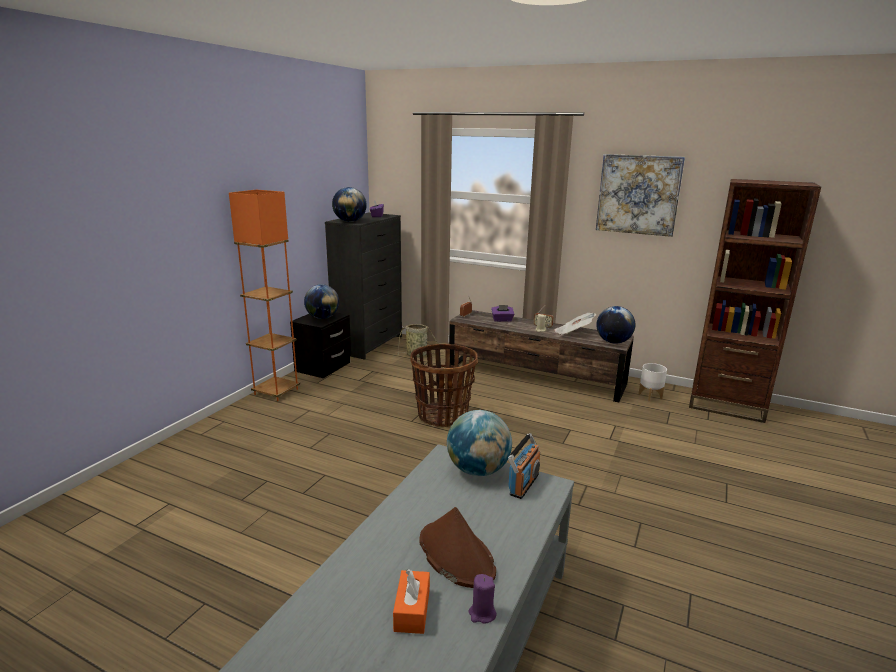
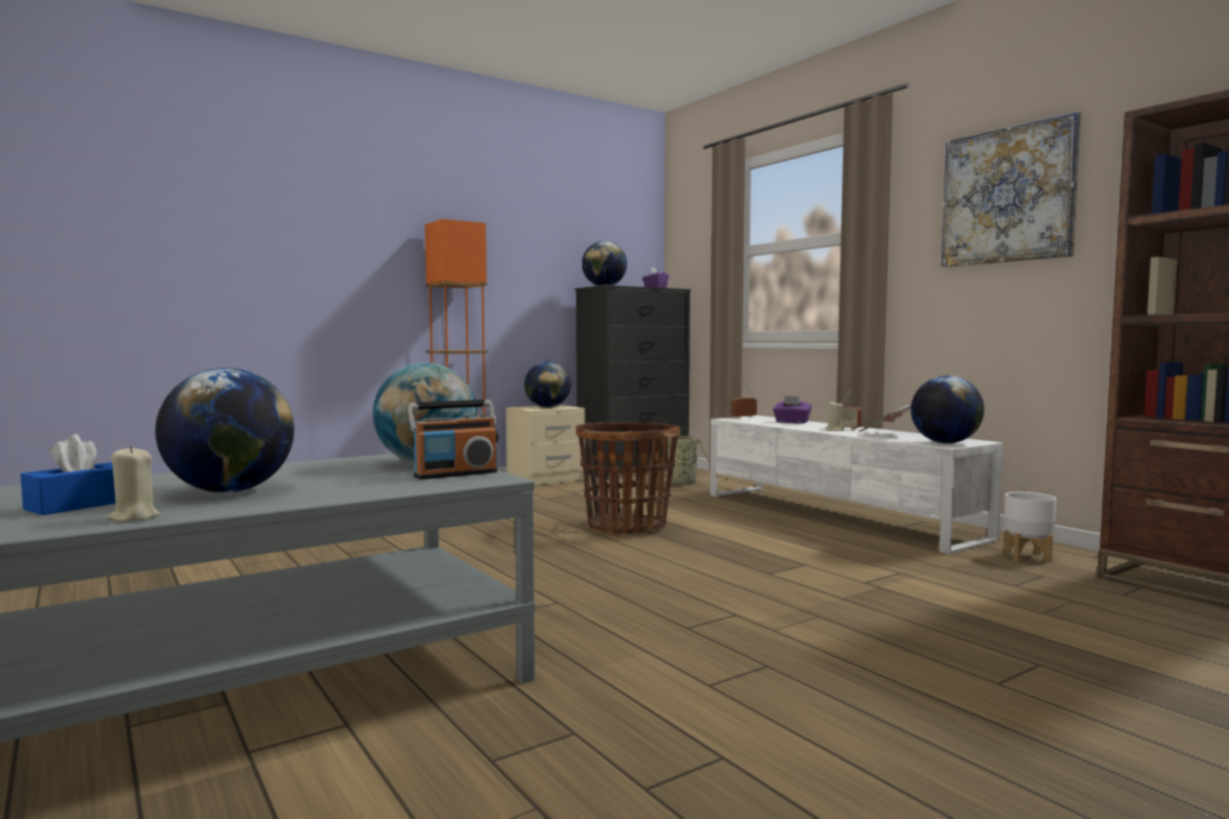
camera: 30 degrees right, 15 degrees down
(324, 367) = (546, 479): black nightstand -> beige nightstand
(412, 610) = (80, 505): orange tissue box -> blue tissue box
(455, 555) = (229, 491): brown hat -> globe
(482, 613) = (134, 518): purple candle -> beige candle
(536, 376) = (836, 515): brown tv stand -> white tv stand

